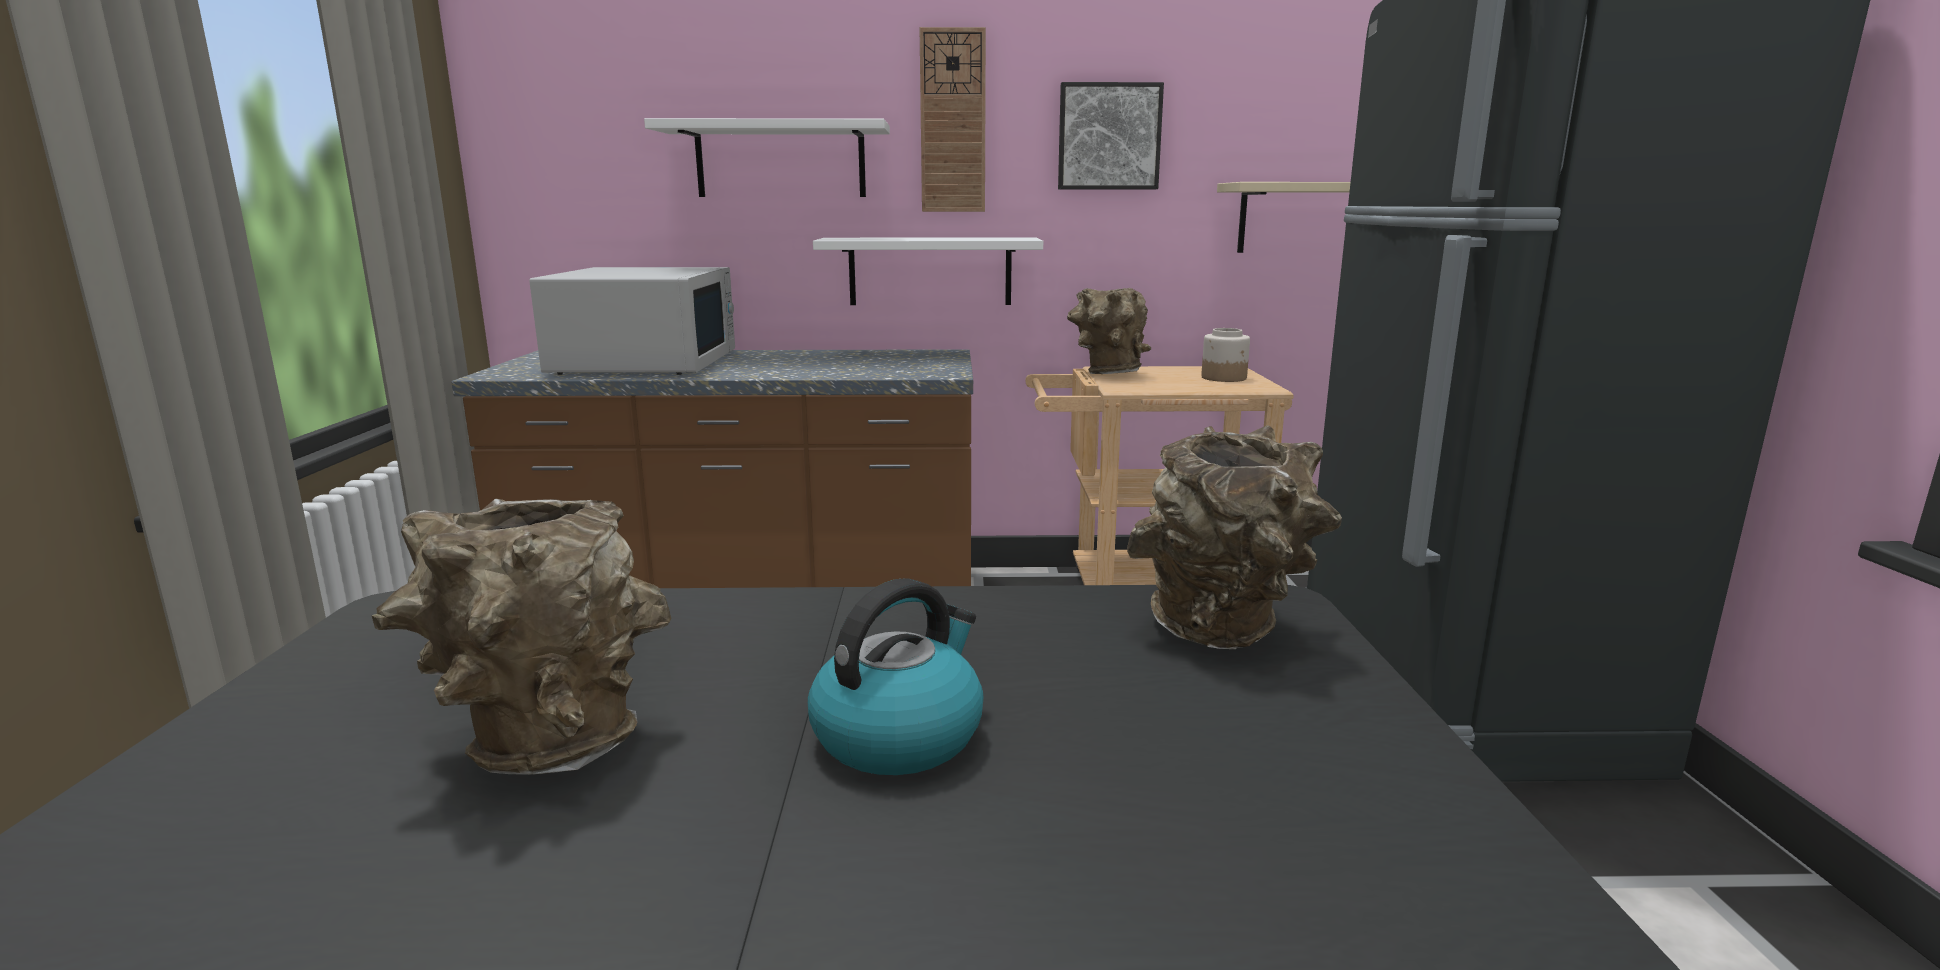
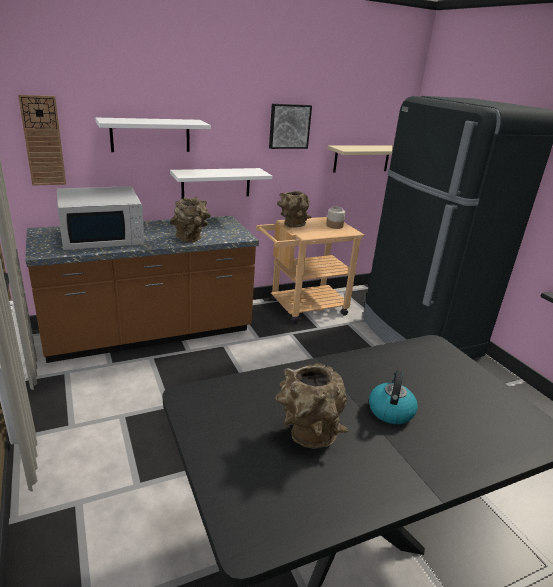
camera: 25 degrees left, 10 degrees up
(647, 362) = (103, 236): white microwave -> white microwave turned 90 degrees clockwise
(953, 122) = (227, 119): wall clock -> wall clock (43, 141)
(1225, 630) = (431, 356): brown vase -> brown vase (191, 239)

